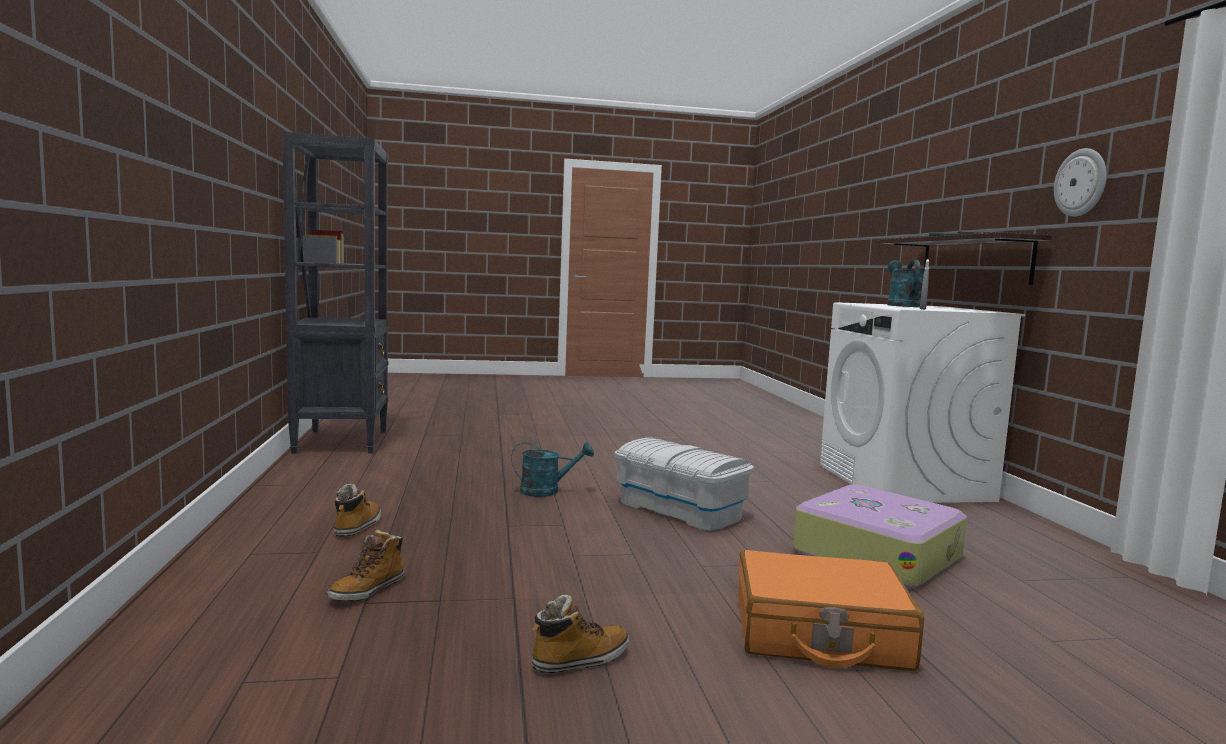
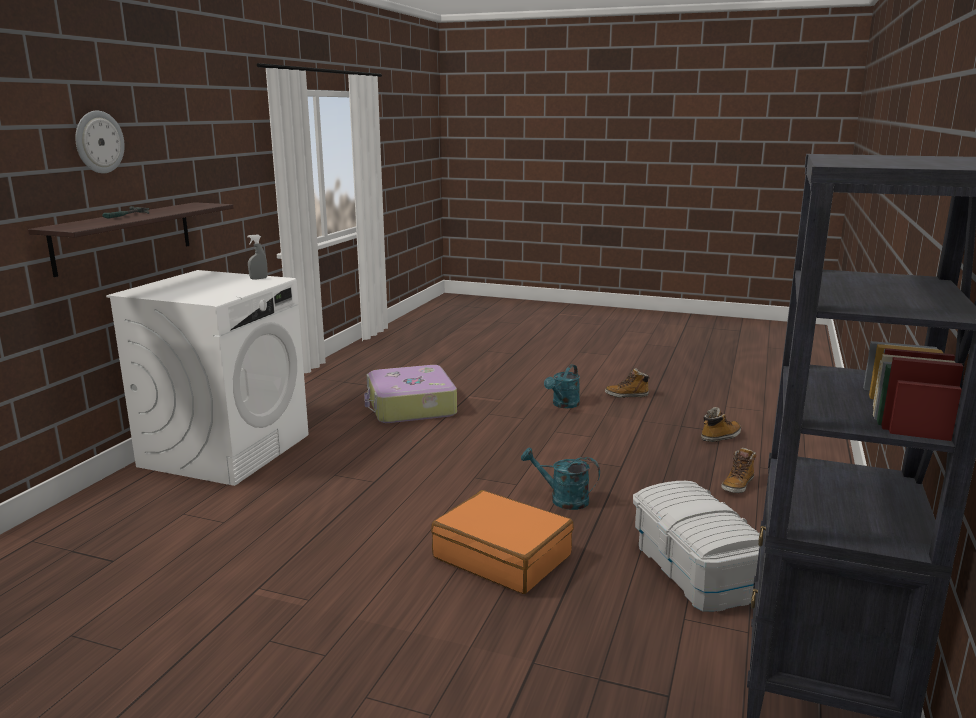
camera: 150 degrees left, 10 degrees up
(679, 510) = (475, 457): white storage box -> white storage box (695, 570)
(819, 634) = (517, 386): orange suitcase -> orange suitcase (502, 556)
(901, 305) = (196, 291): turquoise watering can -> turquoise watering can (563, 405)
(1081, 183) = (205, 160): wall clock -> wall clock (98, 142)

